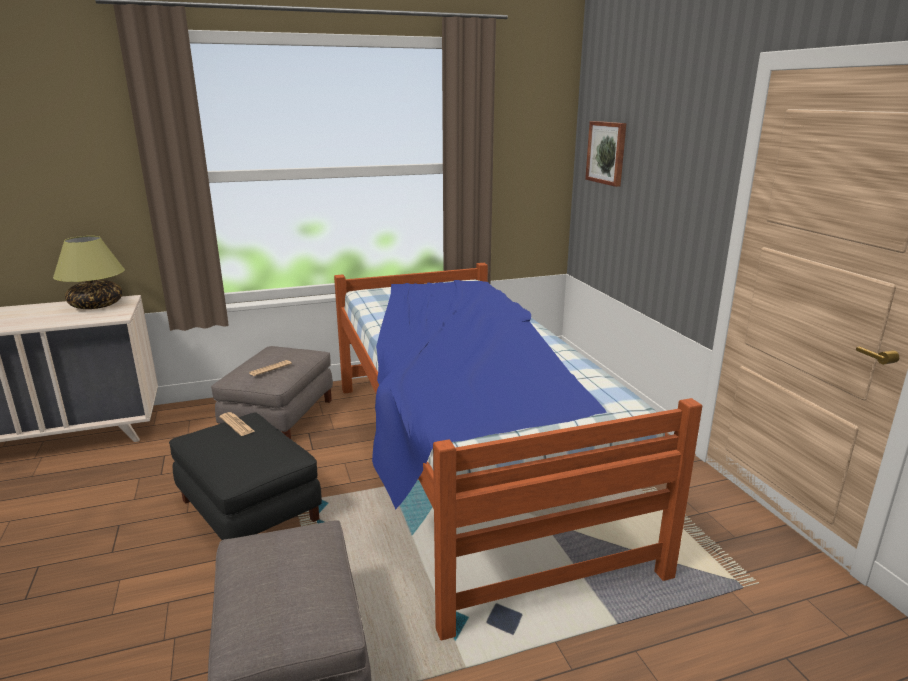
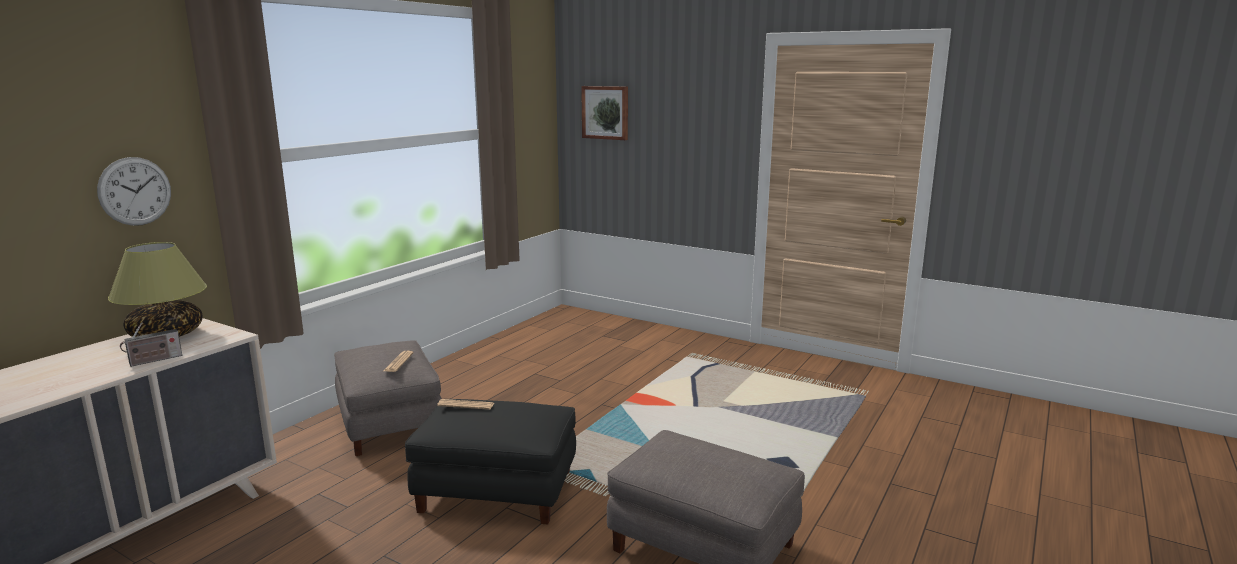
camera: 40 degrees left, 5 degrees down
(50, 323) = (153, 360): none -> radio
(95, 196) = (135, 191): none -> wall clock
(466, 462) = (615, 395): bed -> none

